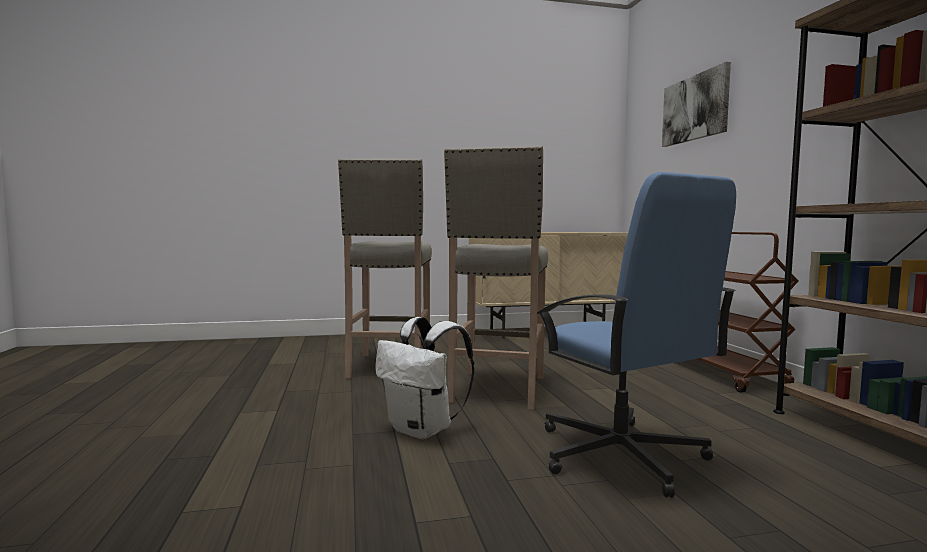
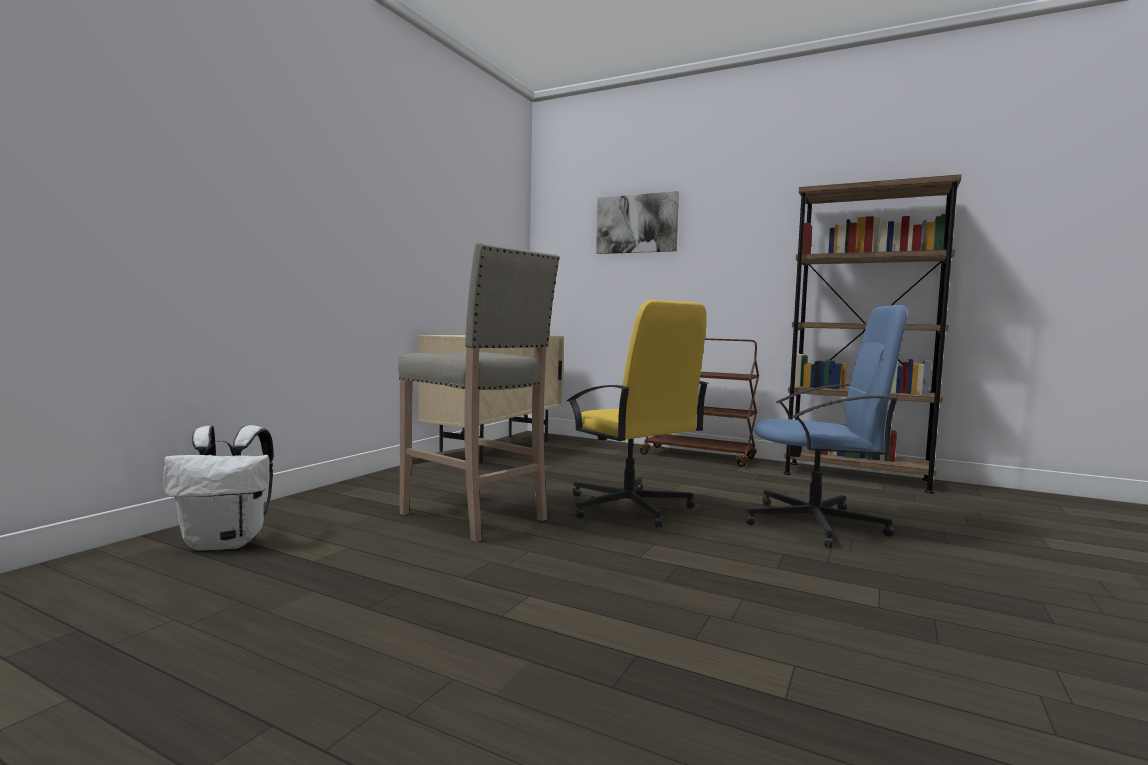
camera: 50 degrees left, 0 degrees up
(423, 430) = (692, 555): white backpack -> white backpack (227, 542)
(497, 389) = (629, 508): beige stool -> yellow office chair

